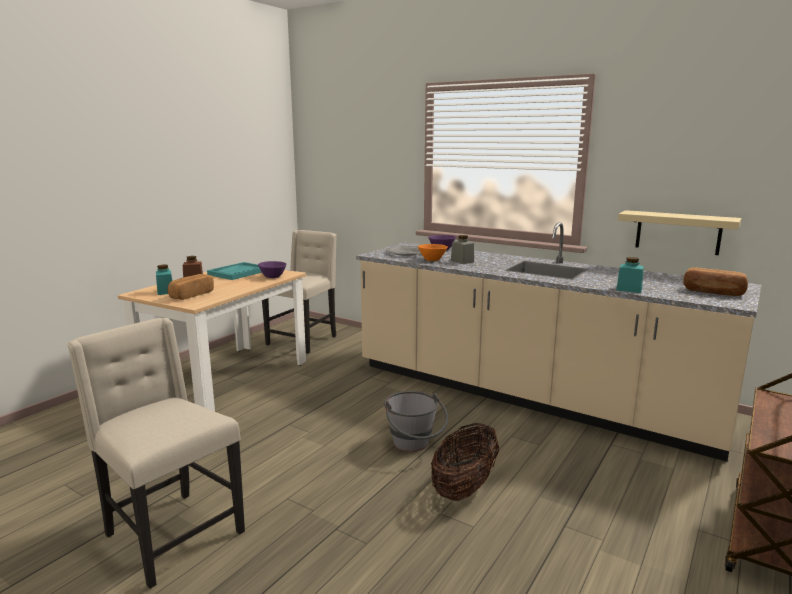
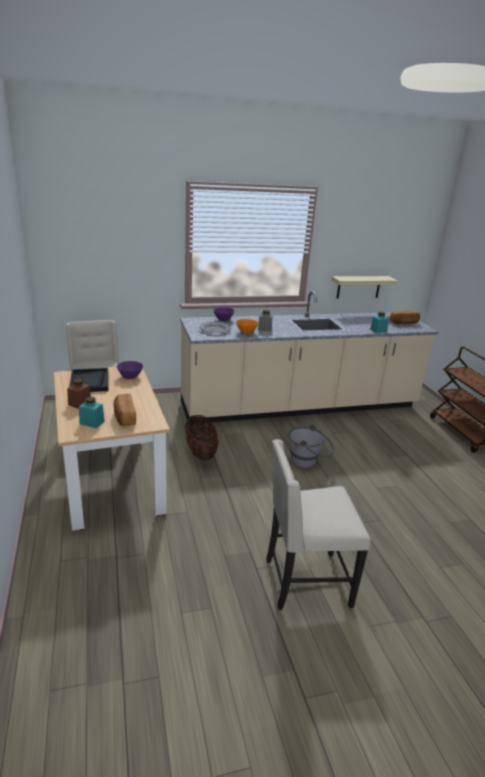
camera: 50 degrees left, 10 degrees up
(238, 273) = (90, 382): turquoise tray -> black tray
(464, 487) = (363, 470): basket -> basket (201, 452)

